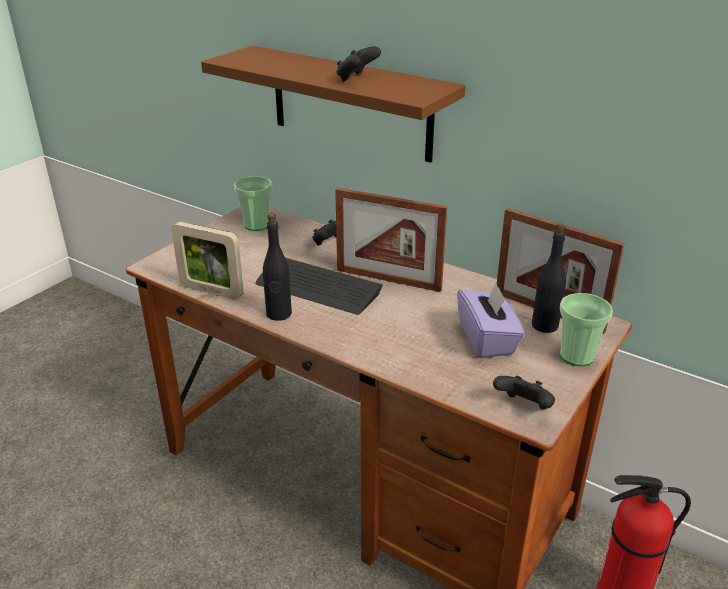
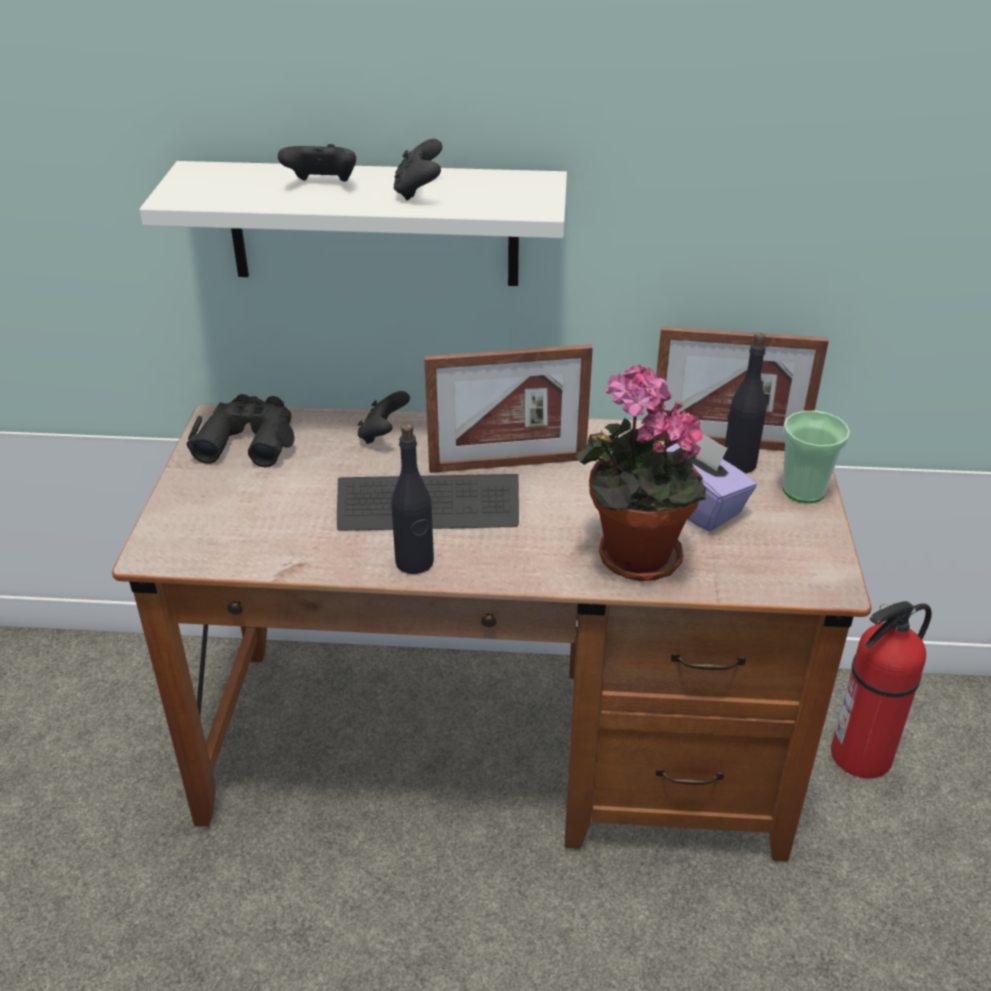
camera: 30 degrees left, 5 degrees up
(211, 291) = (287, 563): picture frame -> none
(256, 225) = (248, 439): cup -> black binoculars
(350, 103) = (373, 224): brown shelf -> white shelf
(411, 355) = (631, 557): none -> potted plant
(524, 407) = (806, 574): black game controller -> black game controller (322, 185)

